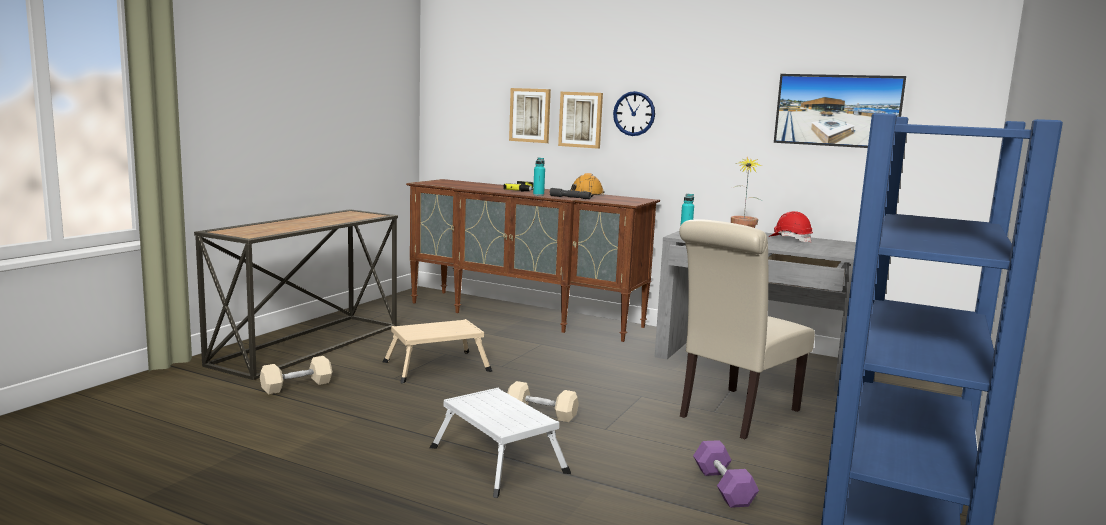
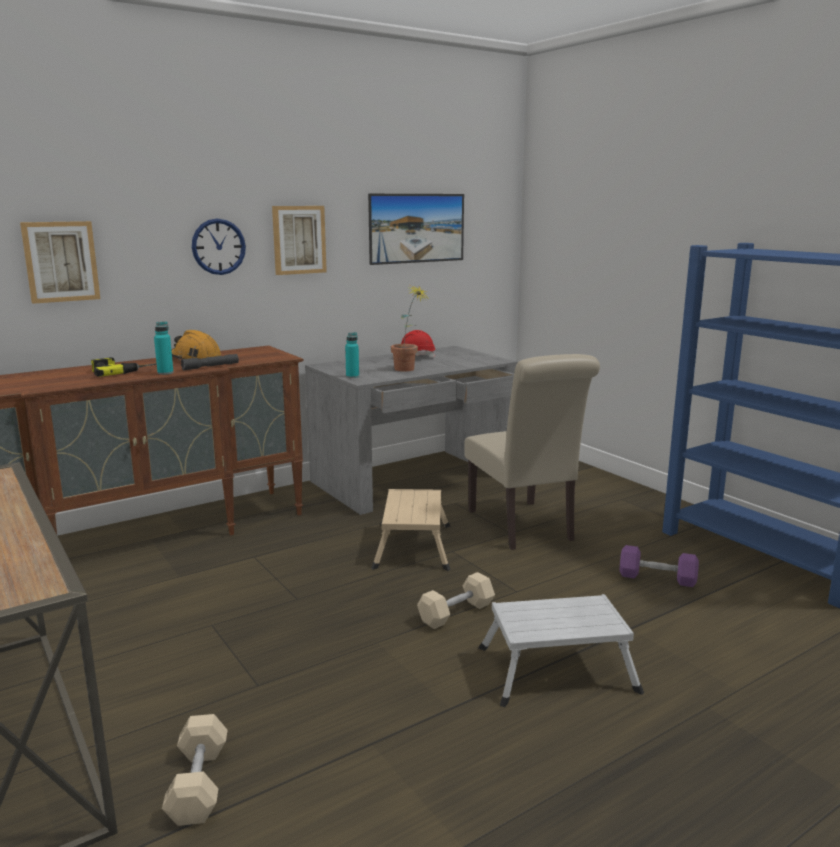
camera: 60 degrees left, 5 degrees up
(437, 366) = (251, 641): beige step ladder -> beige step ladder (413, 545)
(581, 119) = (145, 261): picture -> picture (298, 240)

